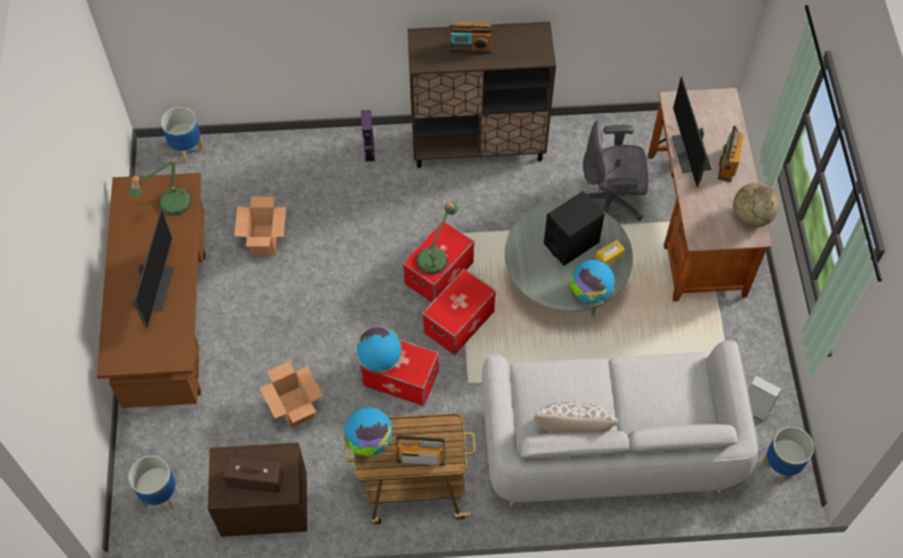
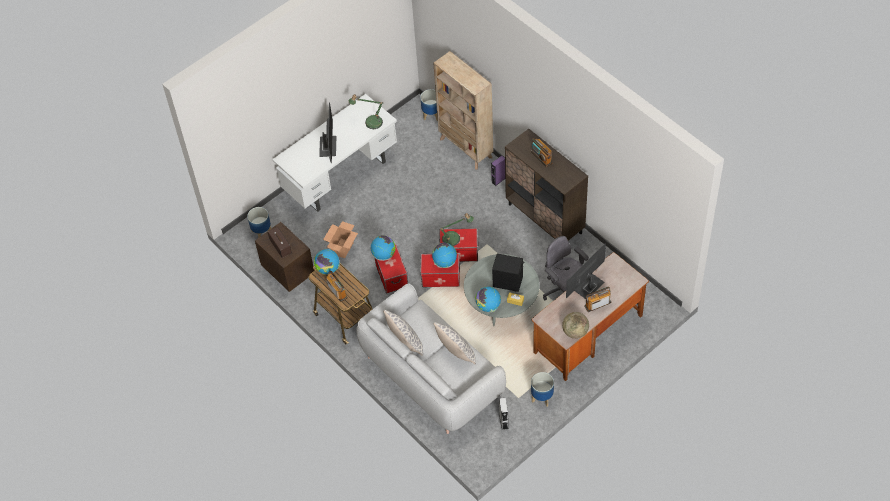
camera: 55 degrees right, 5 degrees down
(153, 287) = (328, 146): monitor -> monitor turned 60 degrees counterclockwise
(171, 323) = (341, 176): brown desk -> white desk
(264, 240) = (413, 177): cardboard box -> none
(282, 150) = (466, 148): none -> beige bookcase
(463, 294) = (445, 262): none -> globe
(643, 382) = (456, 353): none -> pillow
(781, 466) = (484, 450): planter -> planter (542, 398)

